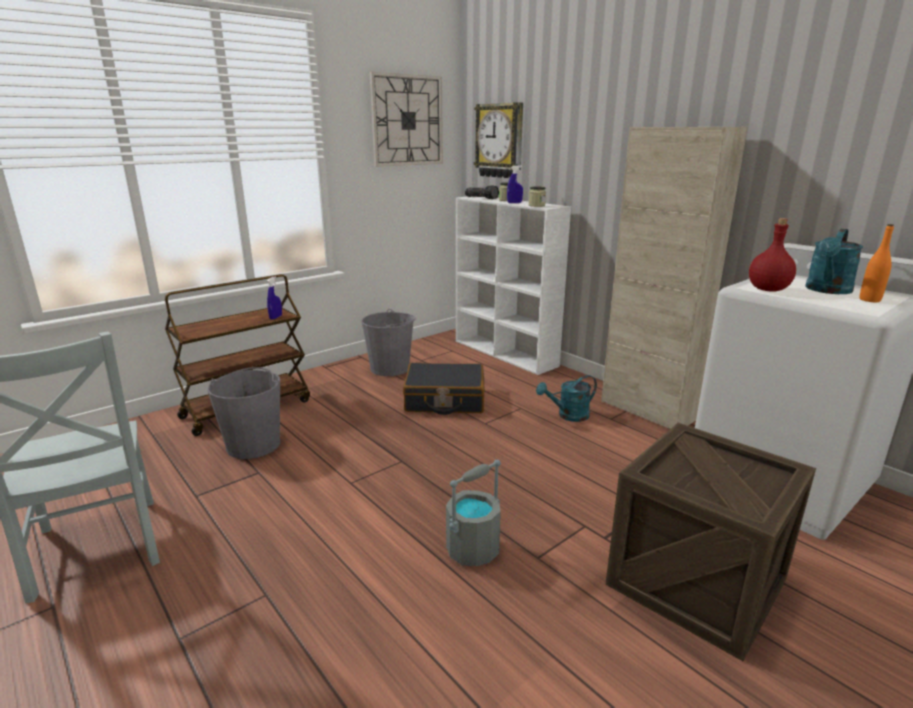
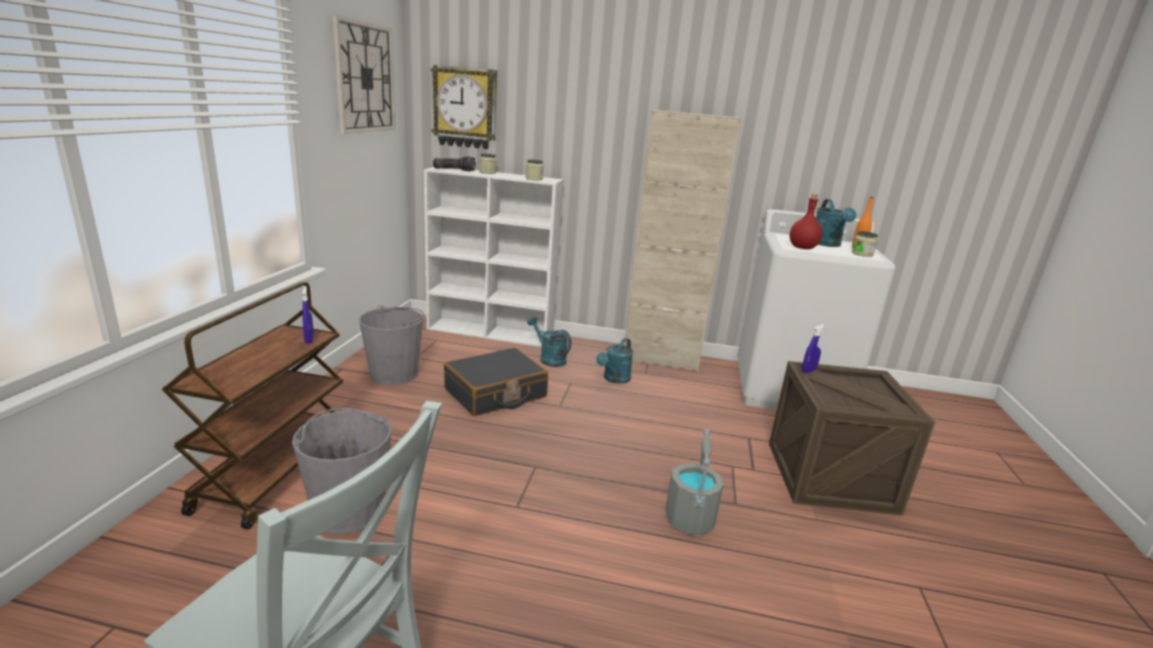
camera: 40 degrees left, 0 degrees up
(514, 203) = (505, 176): blue spray bottle -> blue spray bottle (808, 371)
(528, 384) = (549, 359): none -> turquoise watering can
(857, 305) = (862, 254): none -> jar

